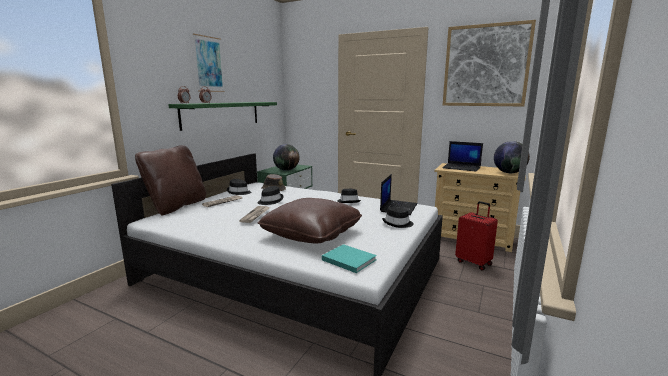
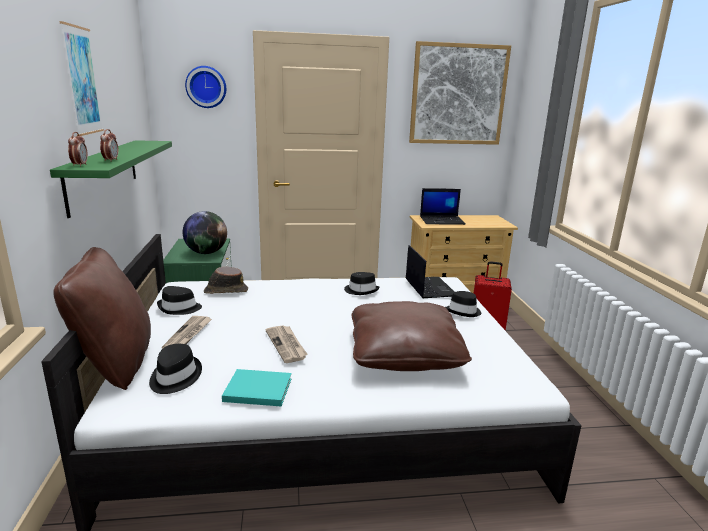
camera: 35 degrees left, 5 degrees up
(270, 201) = (260, 314): black hat -> black hat (174, 377)
(312, 72) = (206, 87): none -> wall clock
(347, 259) = (498, 377): turquoise book -> turquoise book (256, 389)
(509, 173) = (494, 222): globe -> none

